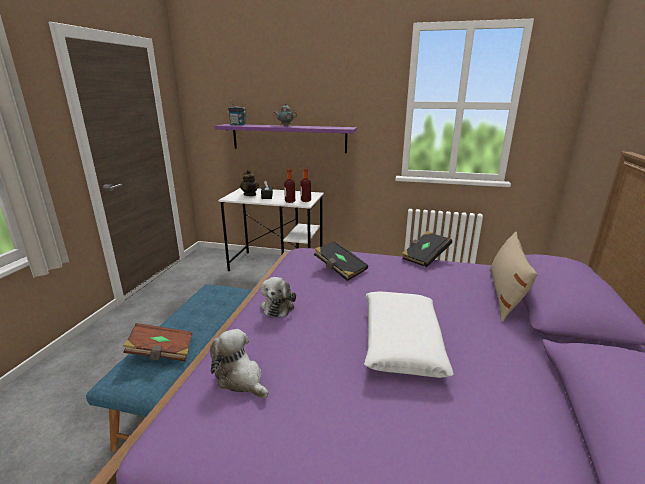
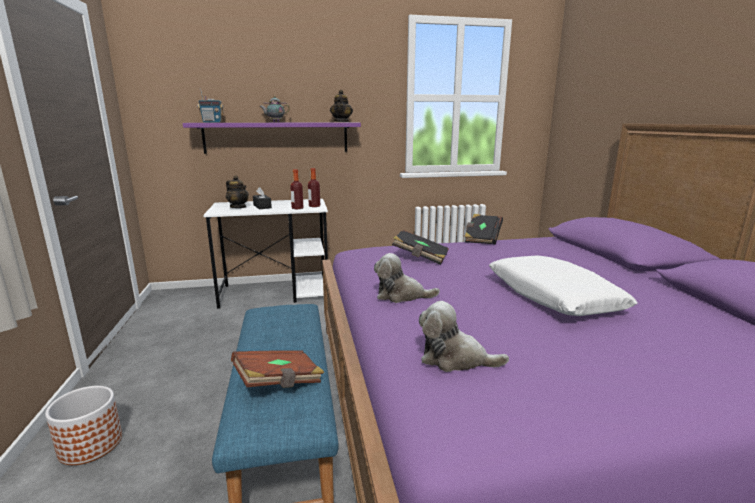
camera: 25 degrees left, 5 degrees down
(91, 354) = (90, 444): none -> planter
(278, 306) = (401, 295): plush toy -> plush toy turned 120 degrees clockwise
(339, 127) = (341, 122): none -> teapot
(505, 294) = (579, 252): beige pillow -> none

